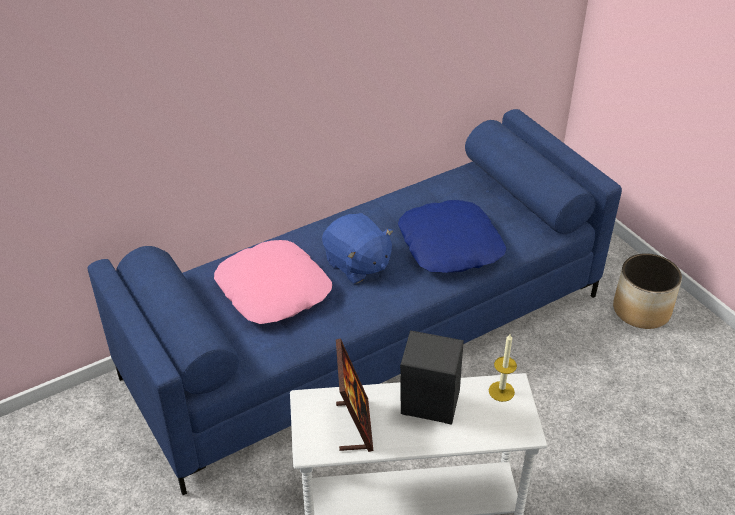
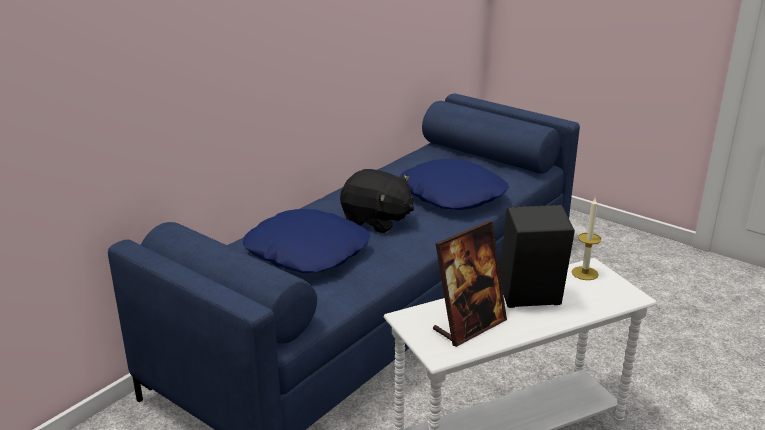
camera: 20 degrees left, 15 degrees down
(274, 290) = (308, 251): pink pillow -> blue pillow
(354, 425) = (469, 326): picture frame -> picture frame turned 75 degrees clockwise
(357, 265) = (377, 221): blue plush toy -> black plush toy
(640, 310) = (606, 246): planter -> none

